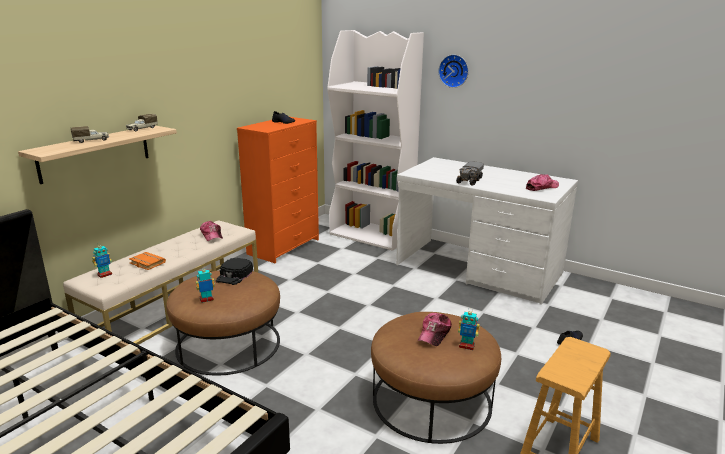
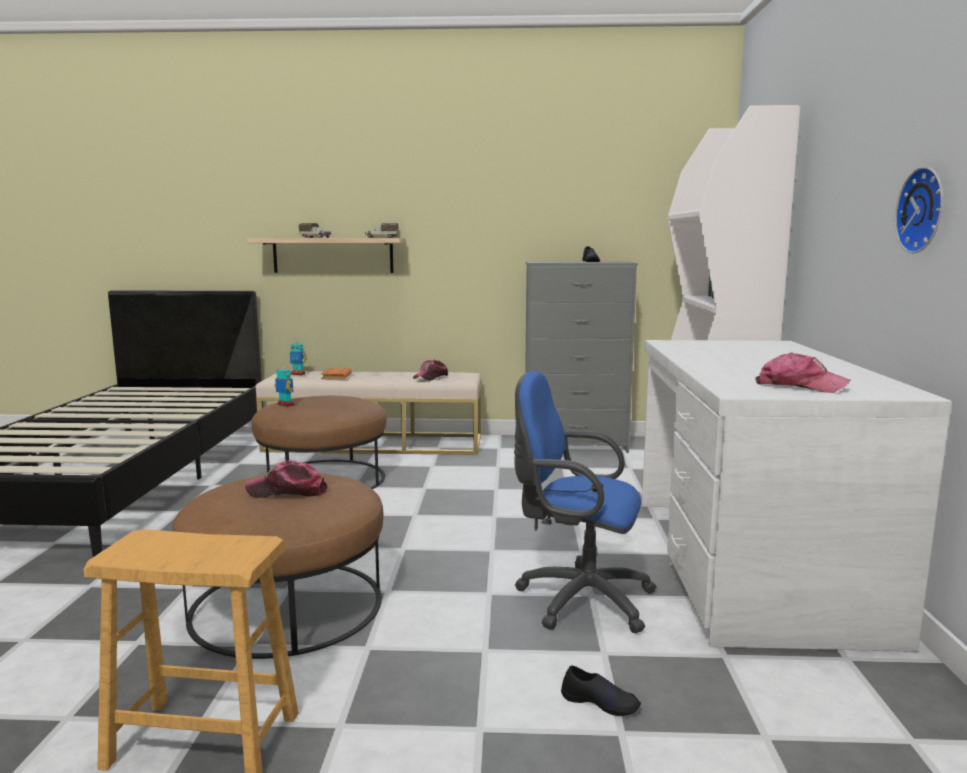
camera: 60 degrees right, 10 degrees down
(234, 275) = (351, 401): black cap -> none
(284, 246) = (575, 444): orange dresser -> grey dresser
(454, 71) = (827, 168): wall clock -> wall clock (925, 210)
(466, 346) = (266, 512): toy robot -> none
(469, 180) = (711, 359): toy truck -> none
(484, 316) = (578, 599): none -> blue office chair

